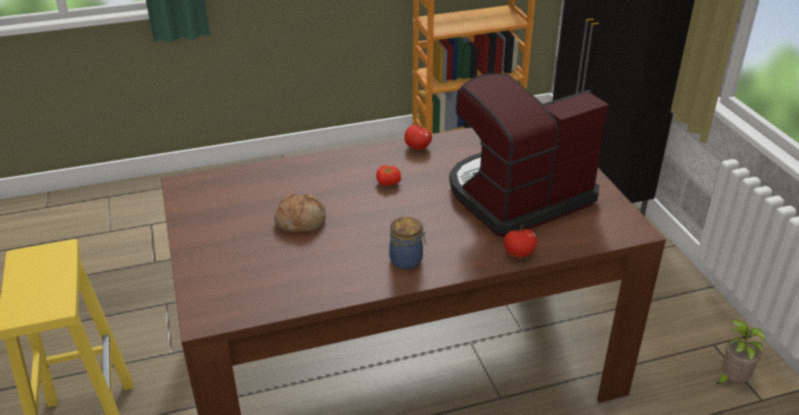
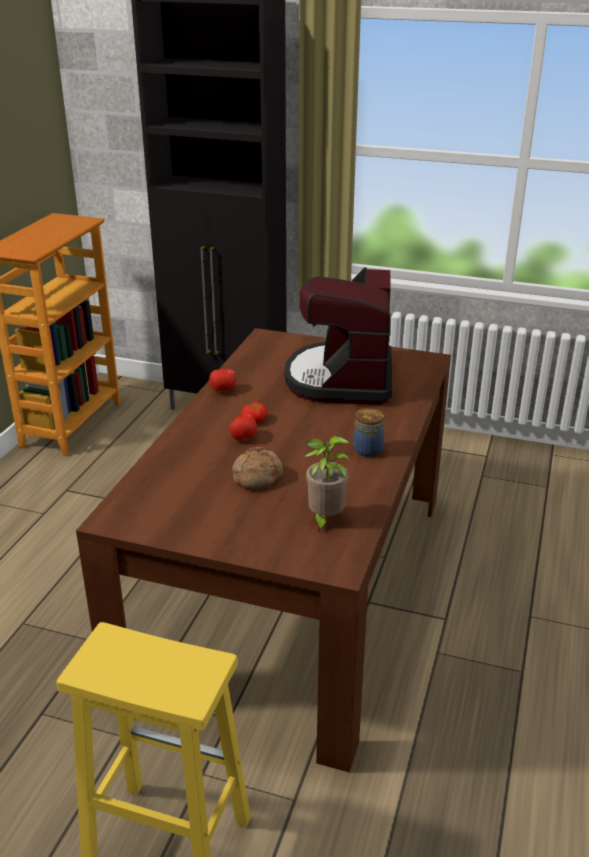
camera: 55 degrees left, 5 degrees down
(519, 254) = (410, 406): apple -> apple (243, 438)
(731, 380) = (461, 457): potted plant -> potted plant (324, 519)

